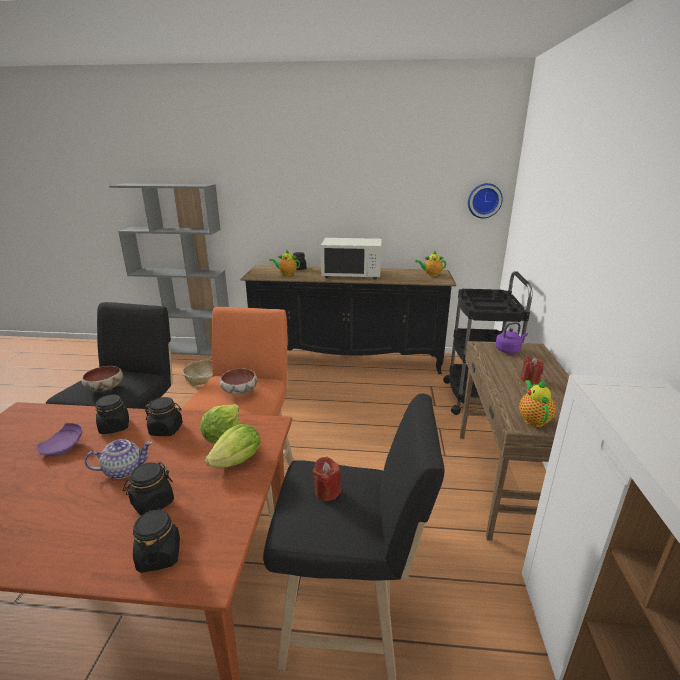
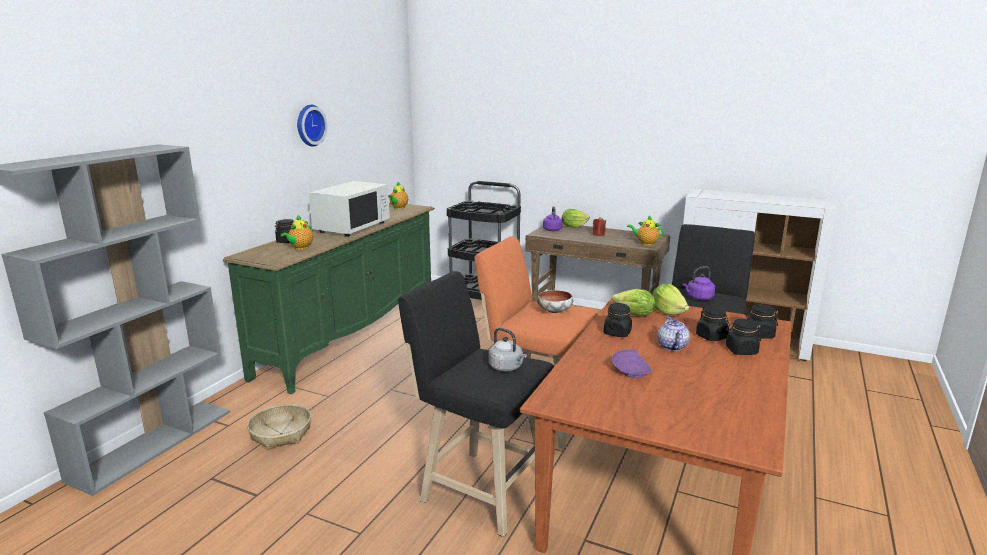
camera: 70 degrees left, 5 degrees down
(105, 389) = (507, 367): bowl -> grey kettle
(114, 426) = (603, 352): black jar -> black jar (741, 351)
(327, 491) = (698, 298): red candle -> purple kettle
(347, 361) = (353, 337): black dresser -> green dresser
(484, 200) = (398, 127): wall clock -> wall clock (309, 125)
(543, 360) = (573, 226): none -> lettuce

